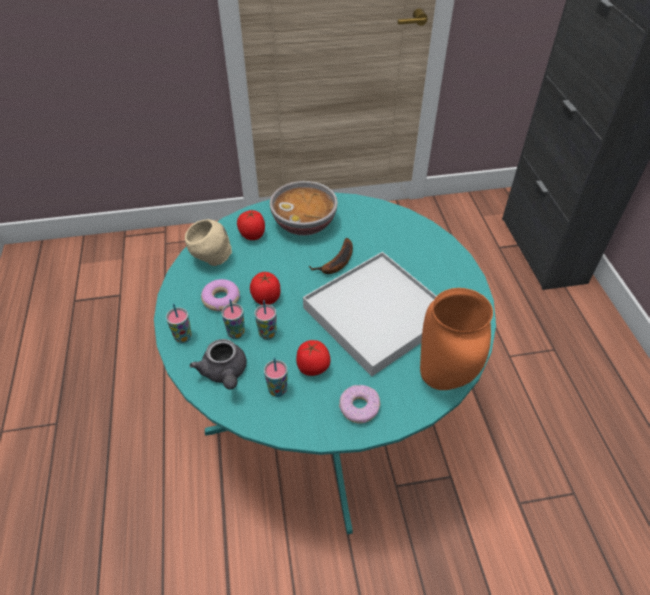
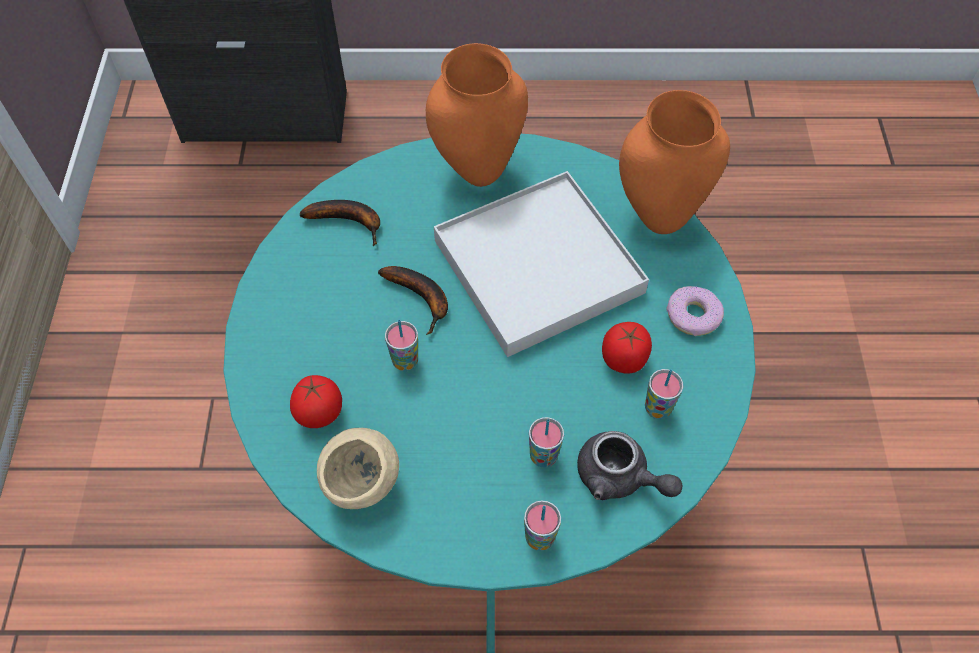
camera: 80 degrees left, 10 degrees up
(221, 299) = (465, 475): donut -> none
(225, 373) = (620, 478): grey teapot -> grey teapot turned 45 degrees clockwise
(266, 298) = (477, 406): tomato -> none
(267, 334) = (552, 412): cup -> cup (405, 361)
(305, 223) = (312, 329): bowl -> none
(383, 224) = (350, 221): none -> banana
(443, 275) = (478, 174): none -> orange vase

